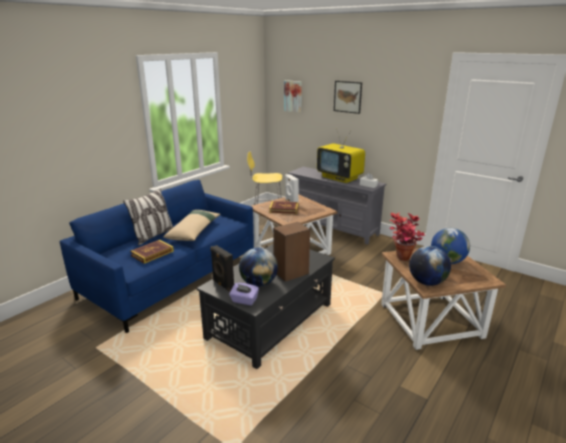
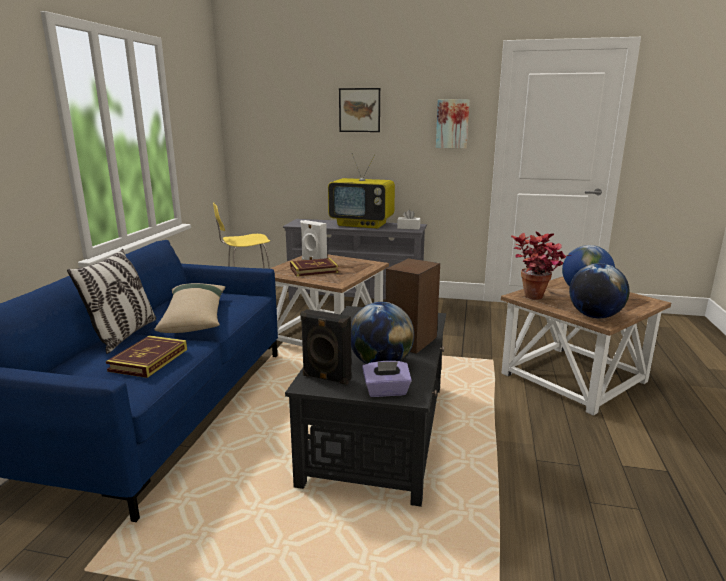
camera: 25 degrees left, 5 degrees down
(293, 96) = (271, 116): picture -> picture (452, 123)

